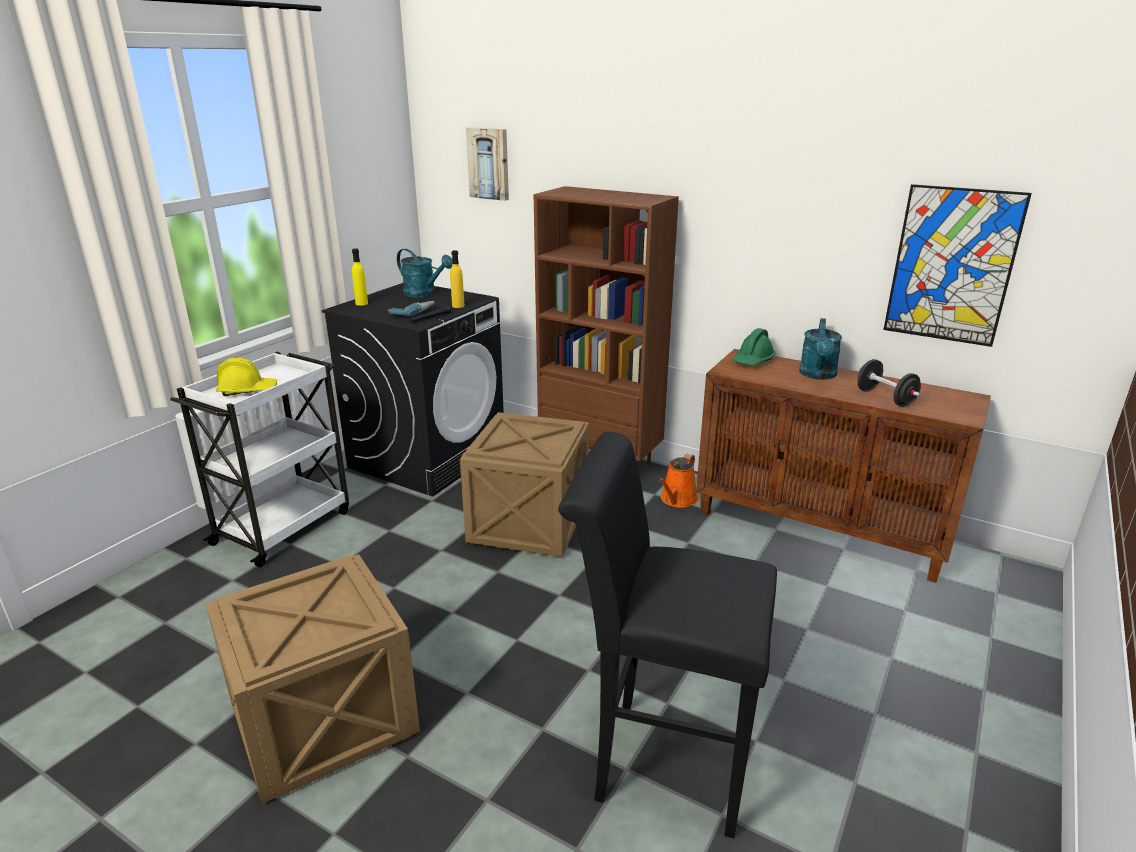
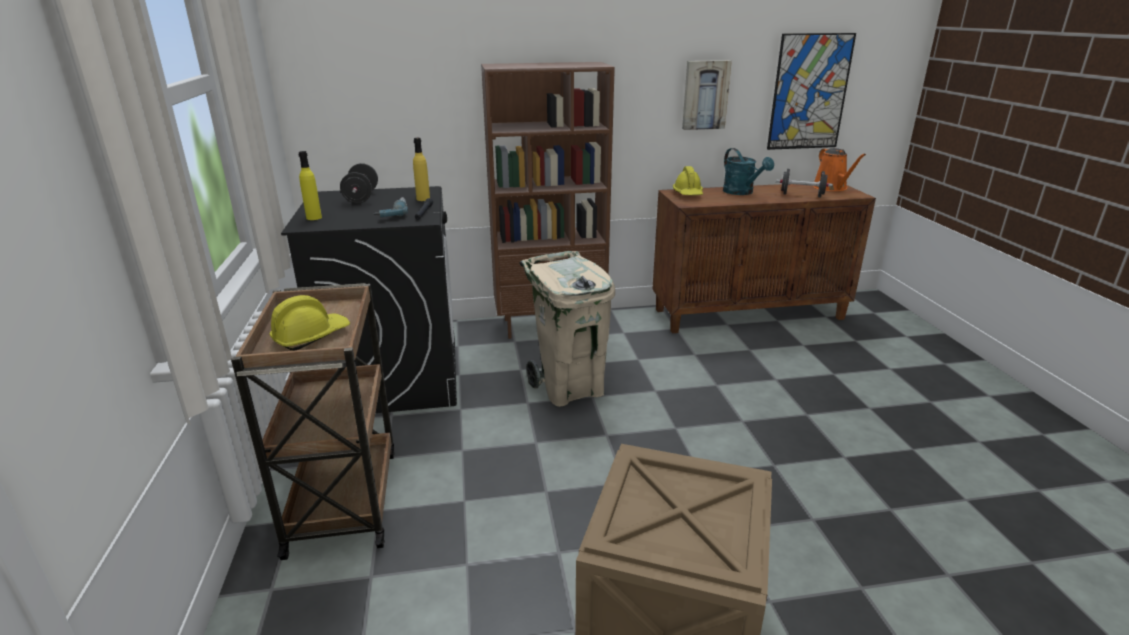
camera: 40 degrees left, 0 degrees up
(284, 526) = (344, 499): white cart -> brown cart
(424, 294) = (361, 197): turquoise watering can -> black dumbbell
(489, 163) = (381, 48): picture -> picture (705, 95)
(530, 521) = (569, 388): crate -> beige trash can
(659, 760) = (895, 492): black stool -> none
(677, 500) = (644, 330): orange watering can -> orange watering can (832, 188)
(753, 361) = (688, 194): green hard hat -> yellow hard hat

